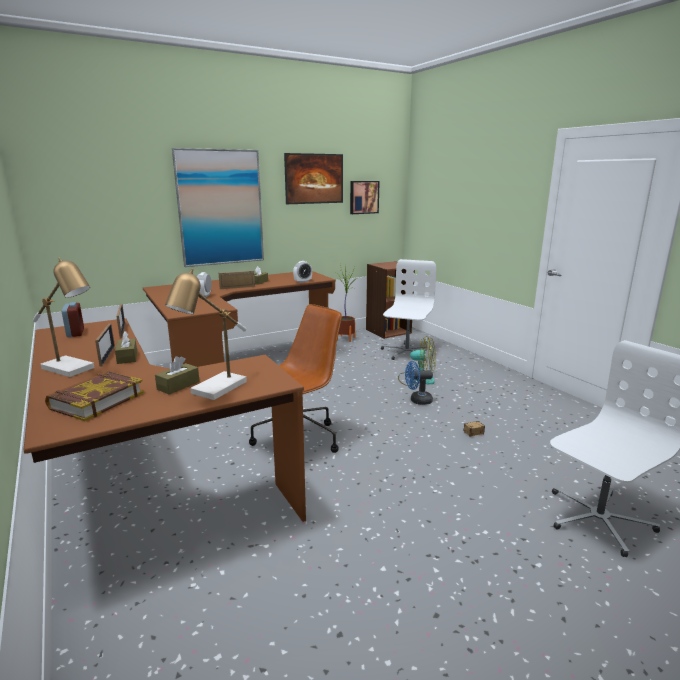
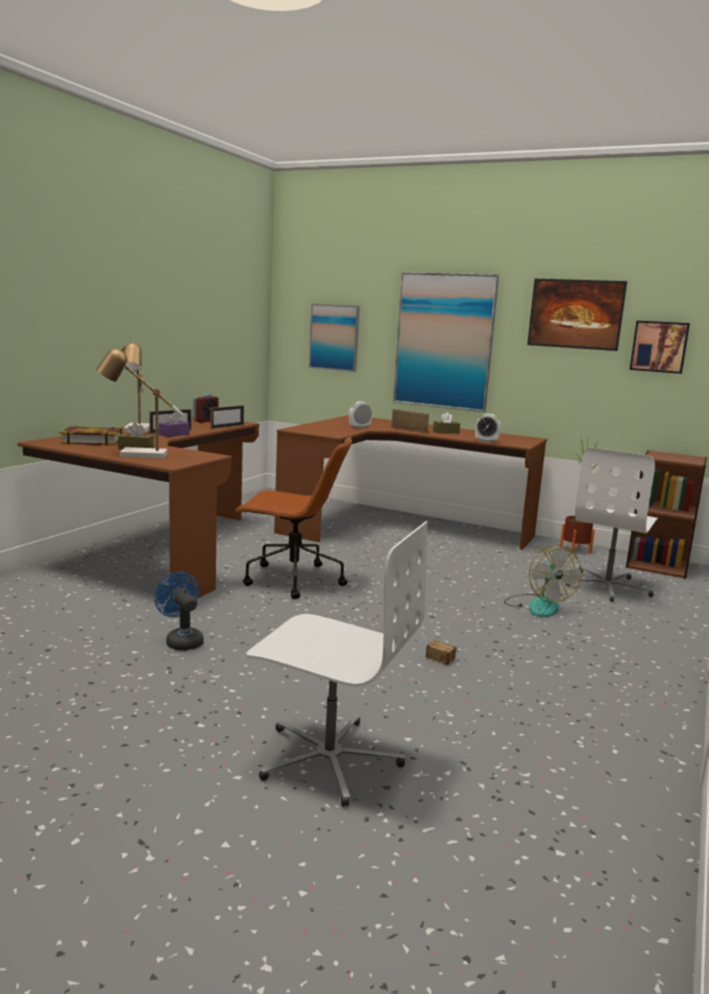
camera: 55 degrees right, 5 degrees down
(106, 215) = (334, 337): none -> picture
(127, 357) = (174, 434): brown tissue box -> purple tissue box
(406, 352) = (608, 587): white office chair -> white office chair turned 135 degrees clockwise
(417, 400) = (473, 616): blue fan -> blue fan (181, 641)

